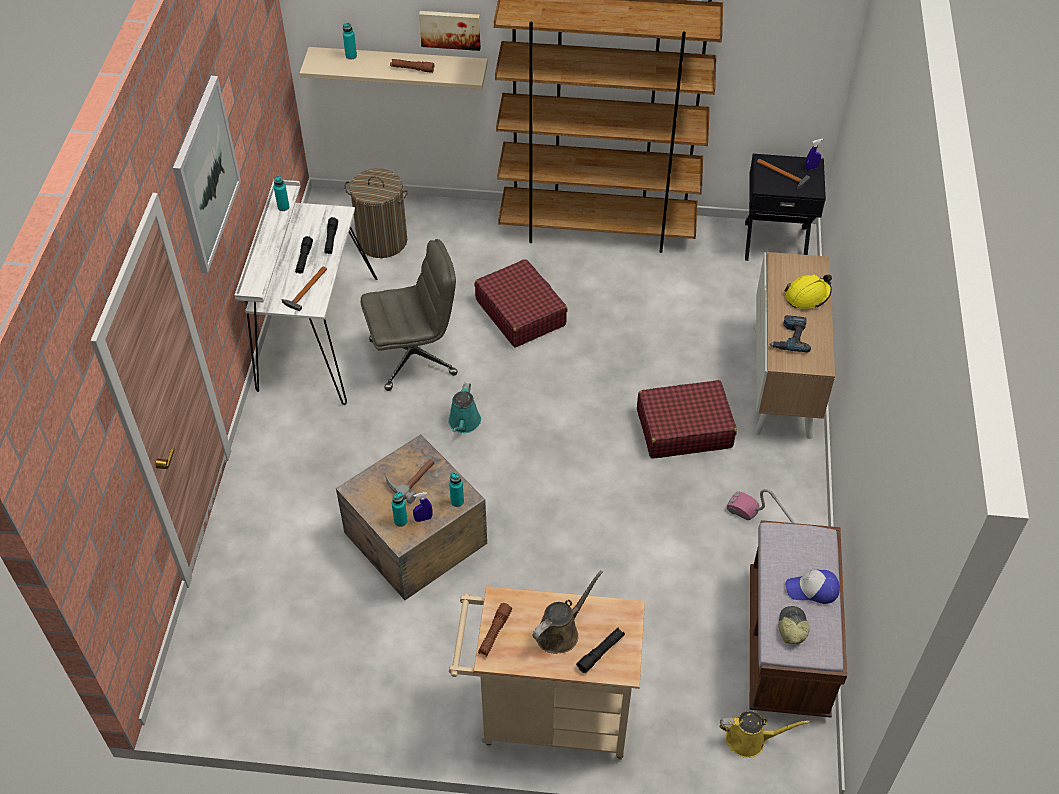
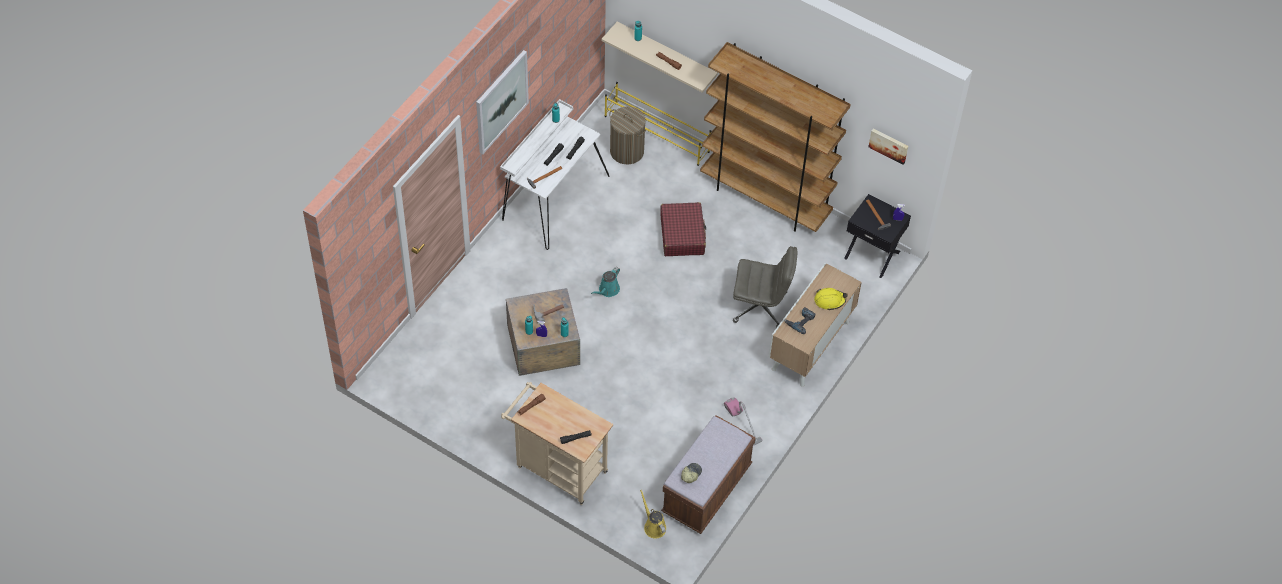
camera: 25 degrees right, 5 degrees up
(409, 207) = (657, 134): none -> yellow shoe rack
(414, 357) = (603, 237): grey office chair -> grey office chair (761, 307)
(450, 29) = (698, 48): picture -> picture (889, 145)
(560, 632) = (563, 420): brown watering can -> none
(683, 428) = (732, 348): red suitcase -> none
(750, 739) = (653, 526): yellow watering can -> yellow watering can turned 150 degrees counterclockwise
(812, 590) = (715, 461): cap -> none

